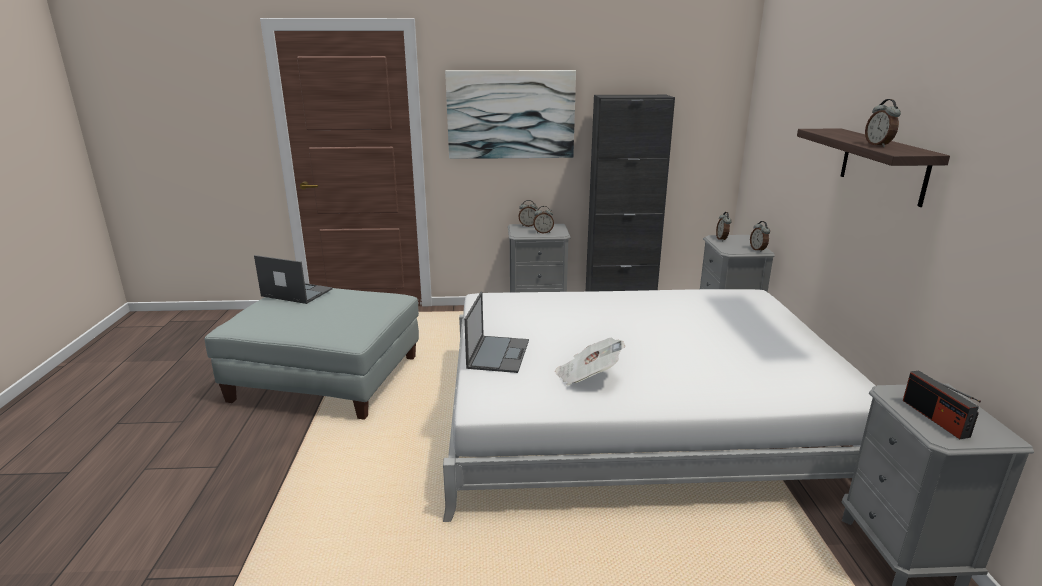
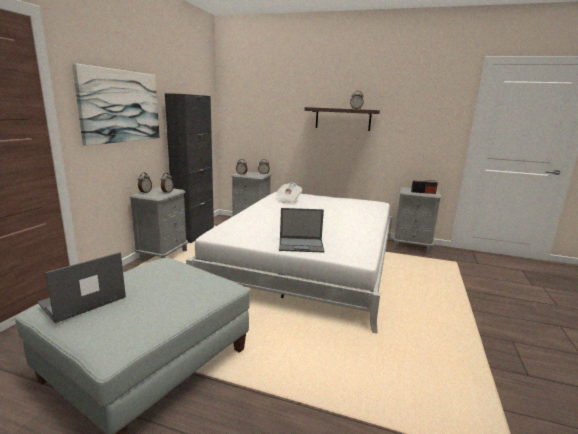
camera: 70 degrees left, 5 degrees down
(498, 353) = (301, 245): laptop -> laptop turned 150 degrees clockwise
(587, 376) = (342, 233): newspaper -> newspaper (287, 200)

